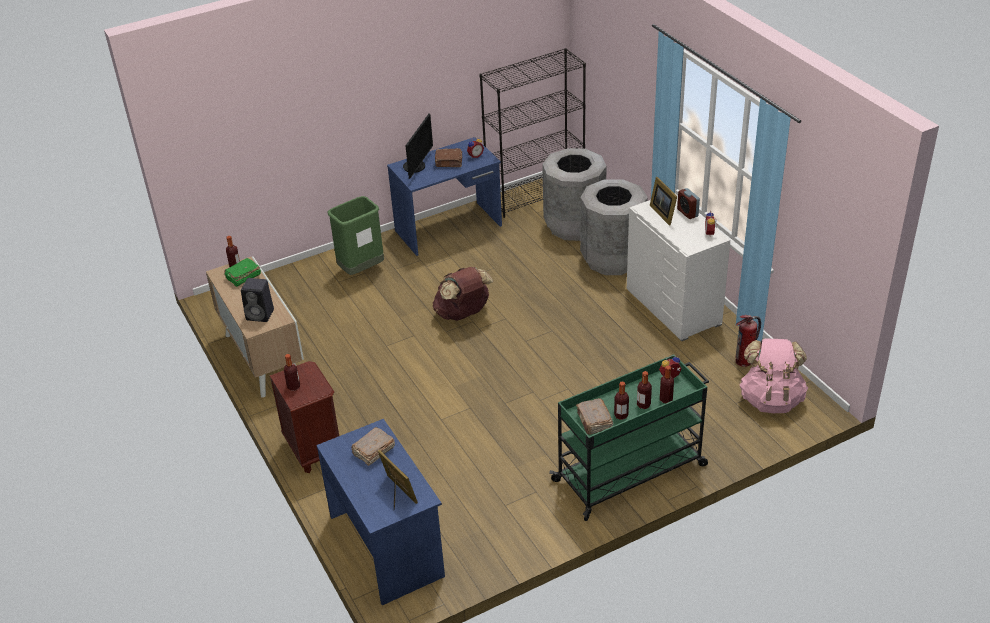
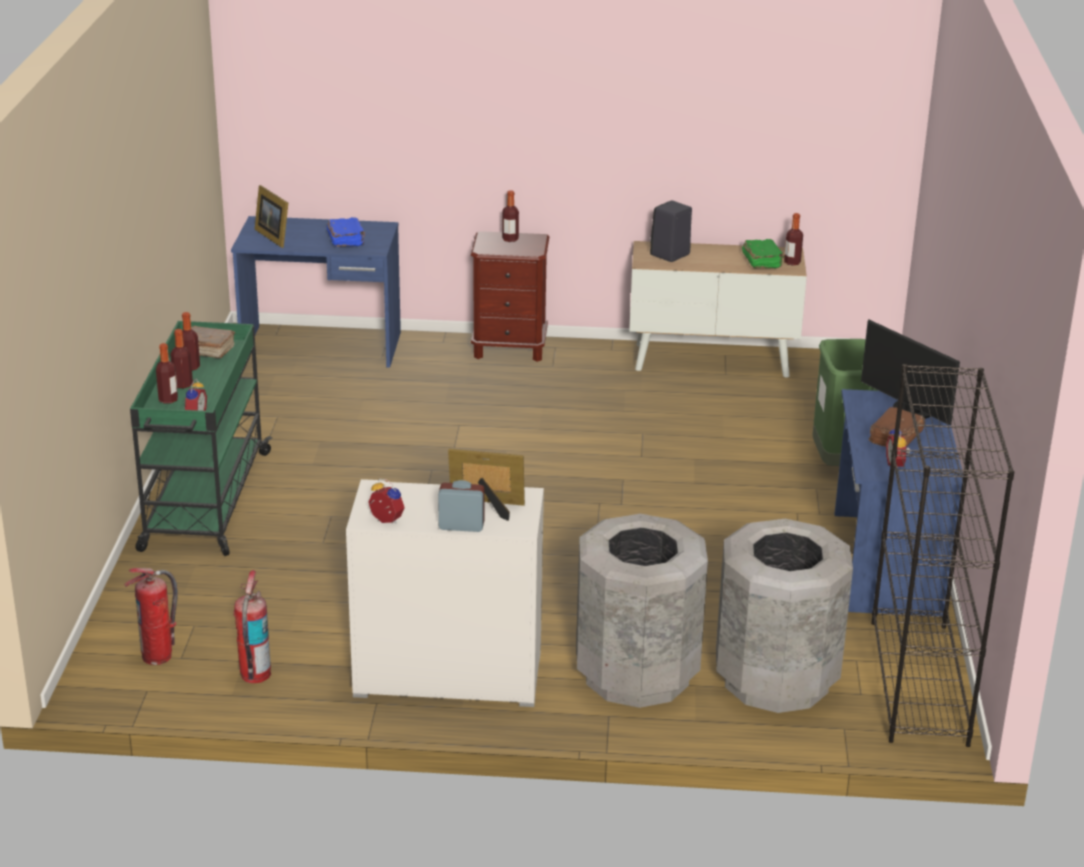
camera: 120 degrees right, 10 degrees down
(373, 451) = (346, 240): brown book -> blue book
(398, 493) = (274, 236): picture frame -> picture frame turned 60 degrees clockwise
(463, 314) = (646, 502): brown backpack -> none
(771, 399) = (158, 656): pink backpack -> fire extinguisher

